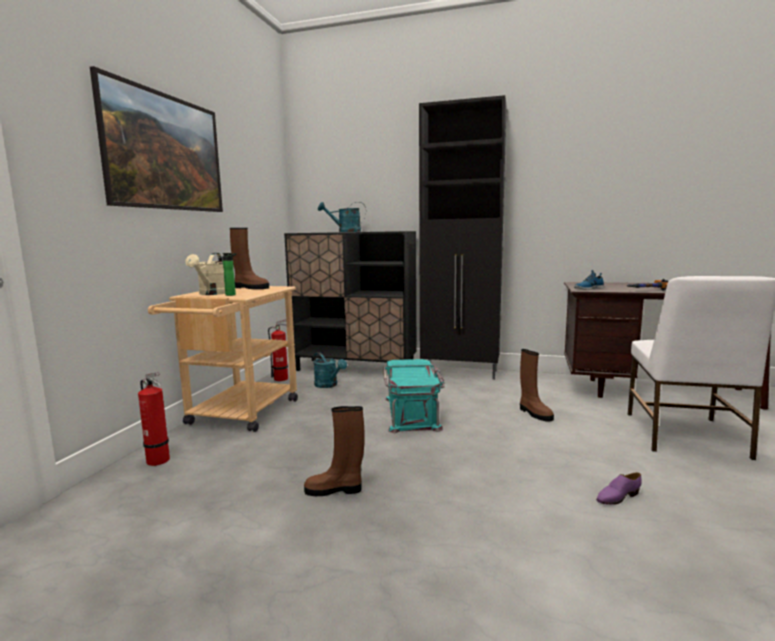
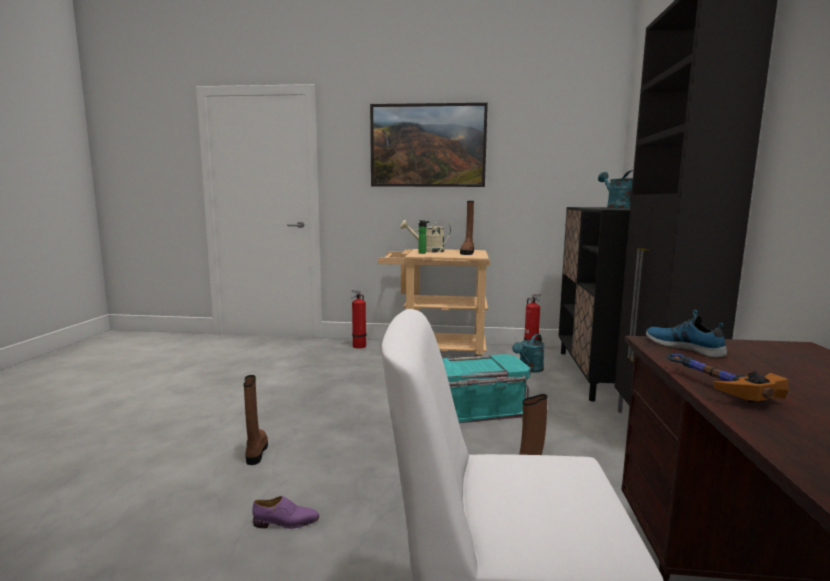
camera: 80 degrees right, 0 degrees up
(335, 490) = (318, 393): brown boot -> brown boot (256, 452)
(617, 497) = (286, 522): purple shoe -> purple shoe turned 120 degrees clockwise

